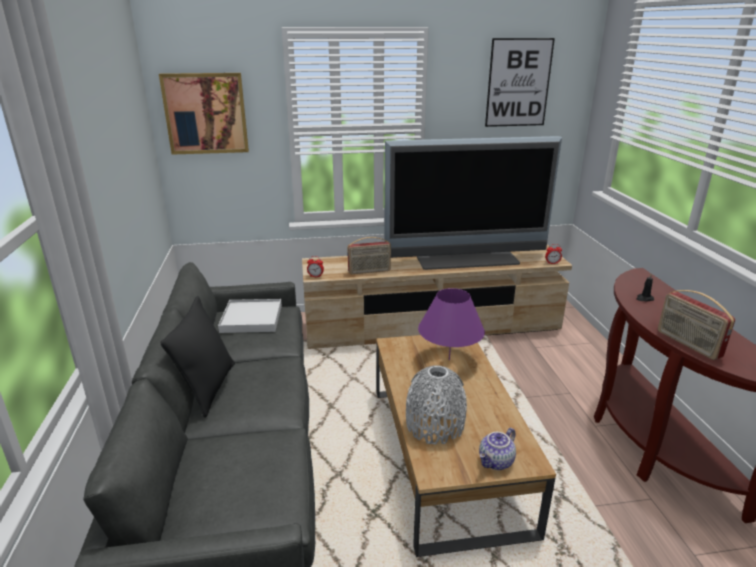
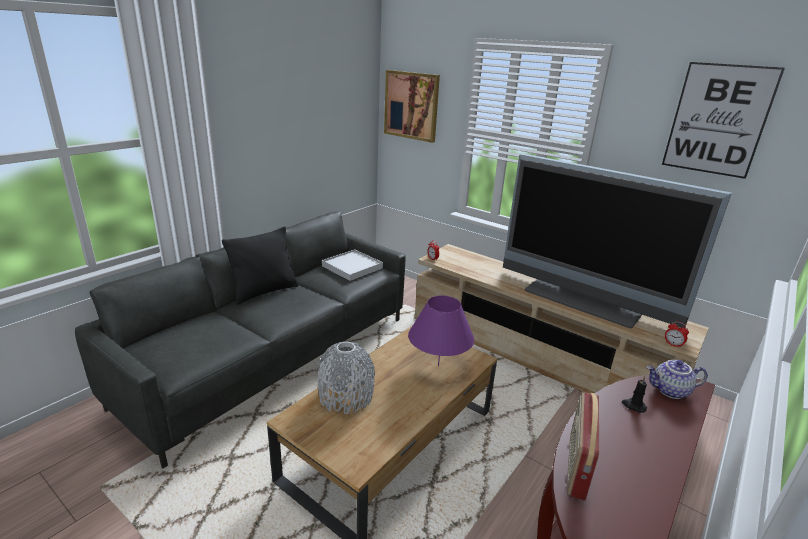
camera: 45 degrees right, 0 degrees up
(369, 271) = (477, 272): radio -> none
(496, 462) = (336, 447): teapot -> teapot (670, 391)

